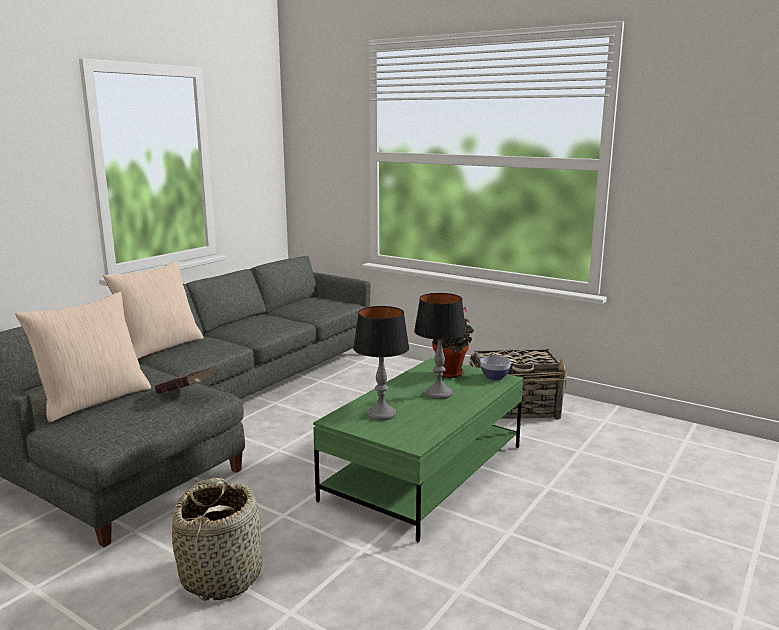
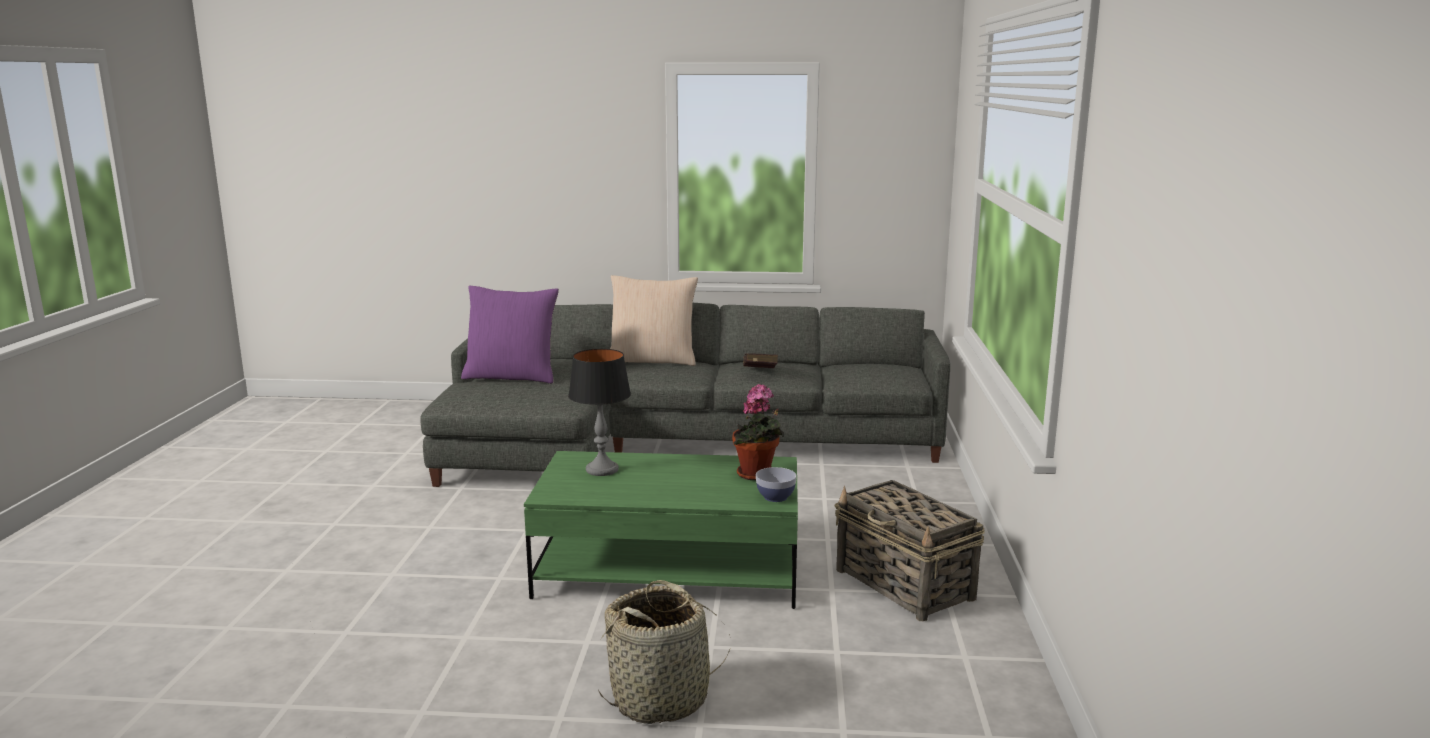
camera: 60 degrees right, 0 degrees up
(93, 400) = (512, 377): beige pillow -> purple pillow
(187, 395) = (553, 396): red book -> red book (759, 374)
(222, 575) = (424, 535): basket -> basket (661, 698)
(439, 394) = (685, 481): table lamp -> none

